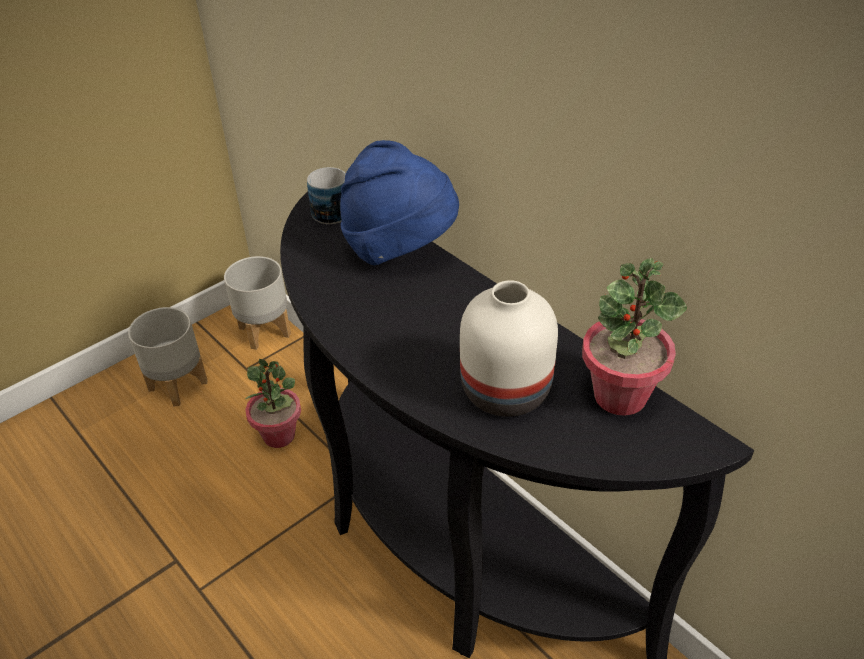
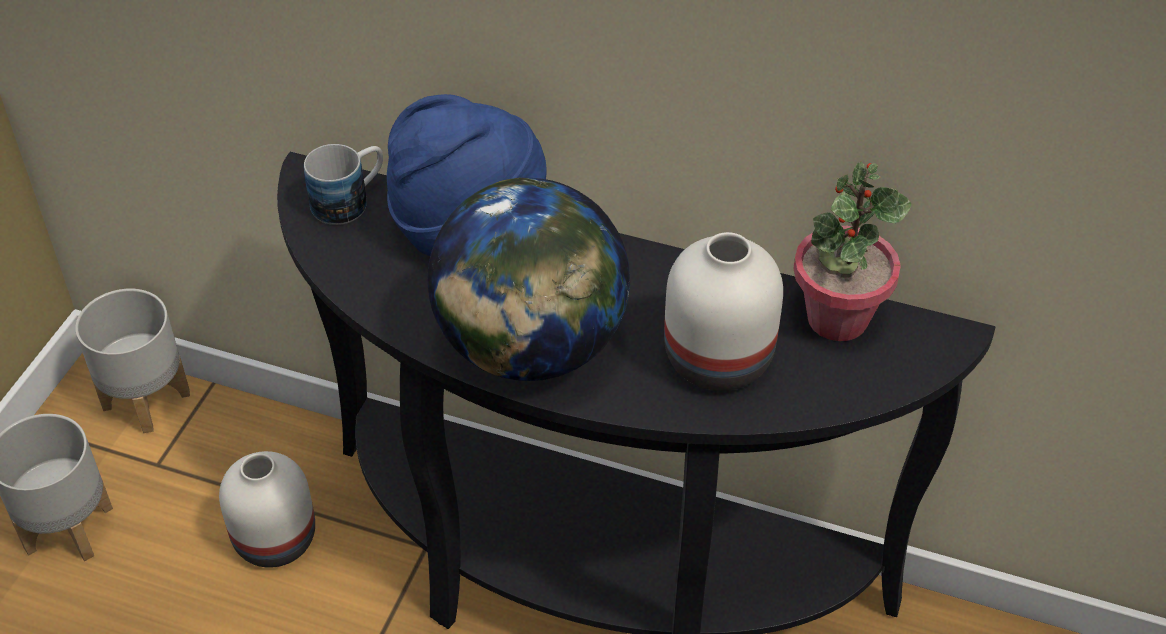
camera: 30 degrees left, 5 degrees up
(279, 435) = (274, 537): potted plant -> white vase
(379, 337) = (530, 349): none -> globe

